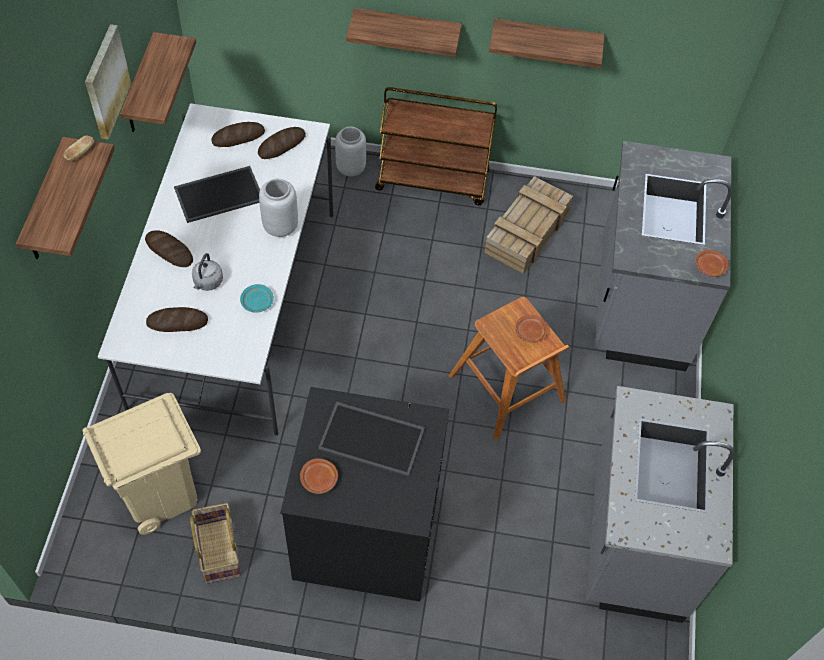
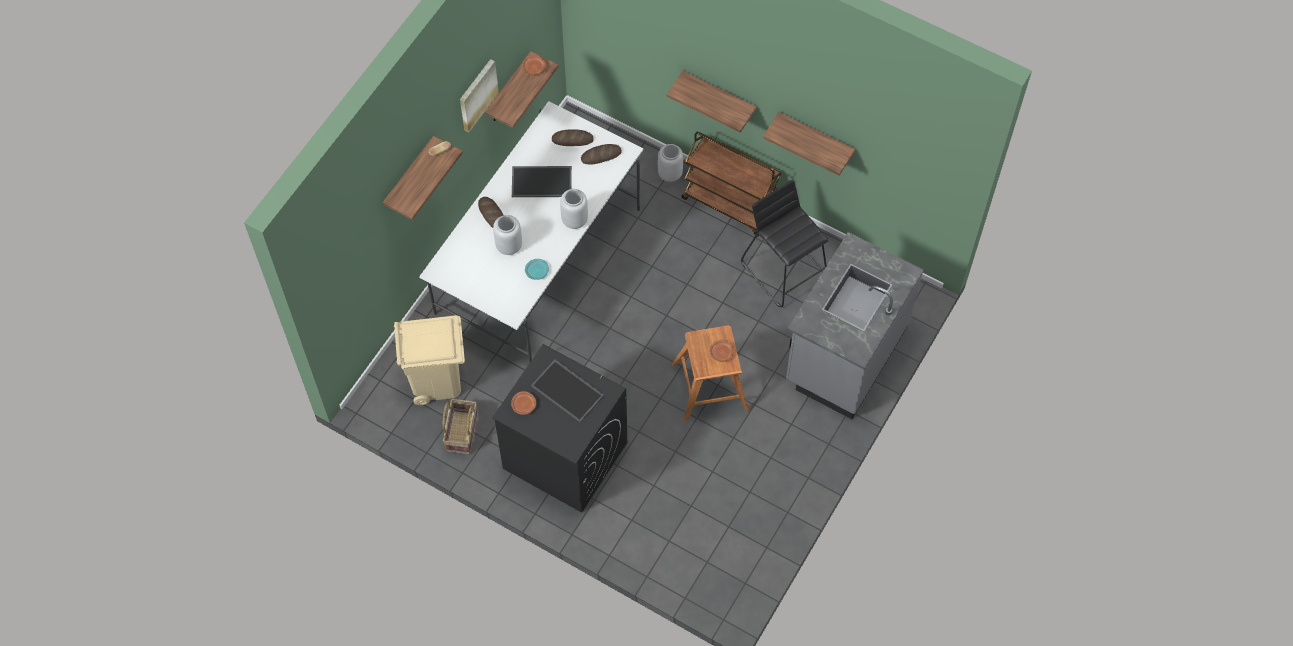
camera: 25 degrees right, 5 degrees up
(177, 322) = (478, 269): bread -> none
(207, 282) = (509, 246): grey kettle -> grey vase
(527, 231) = (785, 269): crate -> black stool
(633, 541) = (748, 525): grey counter -> none
(709, 267) = (858, 349): brown plate -> brown plate (533, 67)

